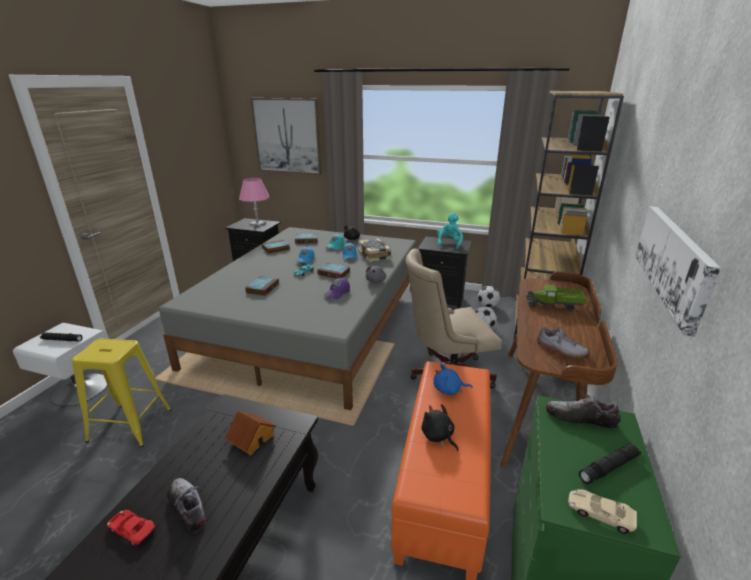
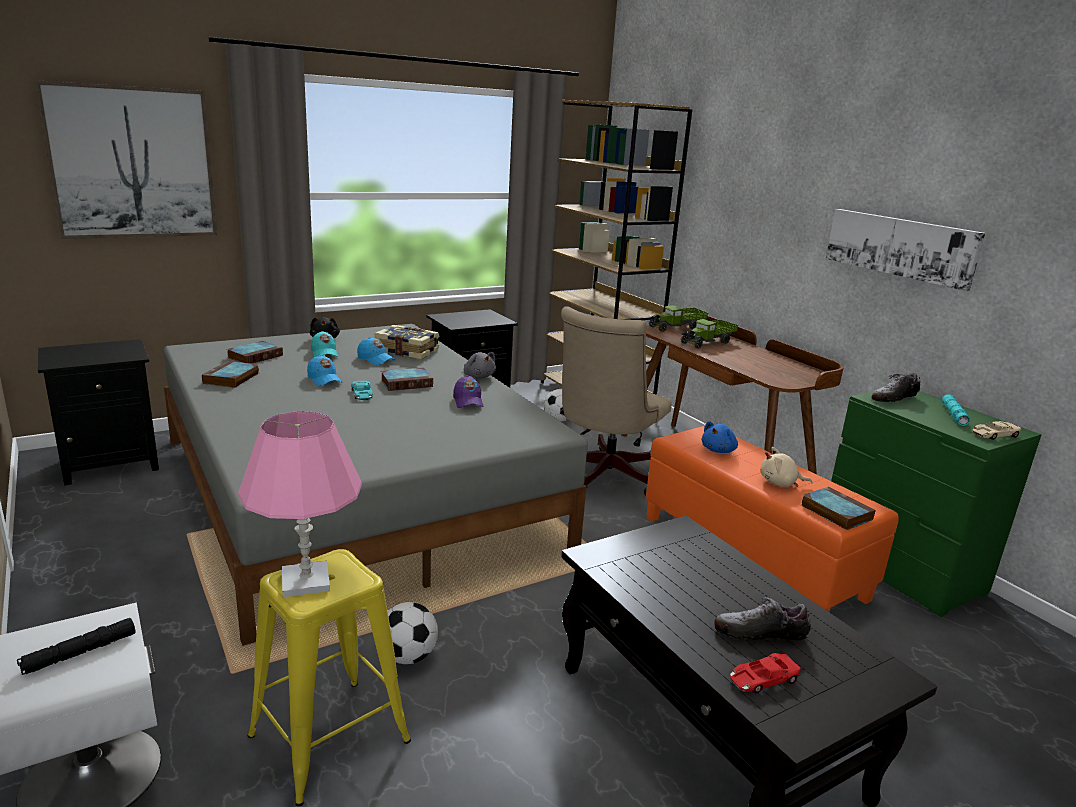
camera: 50 degrees left, 5 degrees down
(252, 439) = (682, 561): toy house -> none
(257, 224) = (102, 351): pink table lamp -> pink table lamp (306, 581)
(262, 288) = (351, 427): book -> book (834, 512)
(438, 436) = (780, 483): black plush toy -> beige plush toy
(449, 243) = (473, 316): turquoise plush toy -> none
(487, 306) = (525, 397): football -> football (408, 657)
(557, 287) = (677, 328): none -> toy truck
(561, 349) = (780, 370): shoe -> none
(608, 467) = (953, 414): black flashlight -> turquoise flashlight

